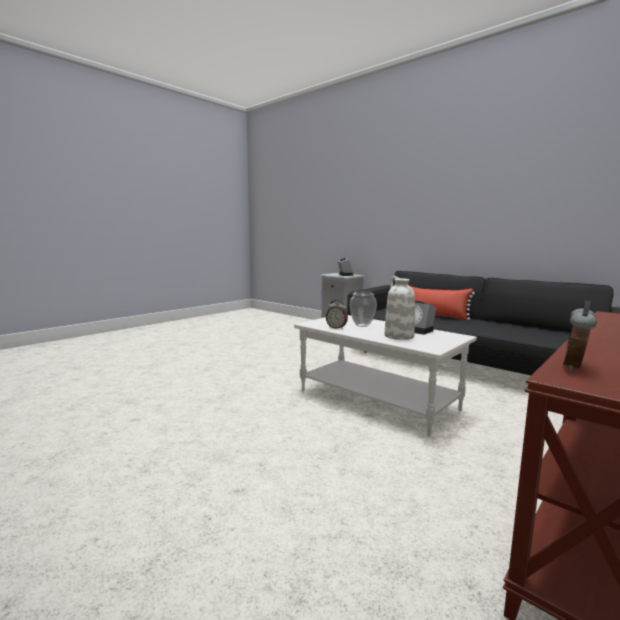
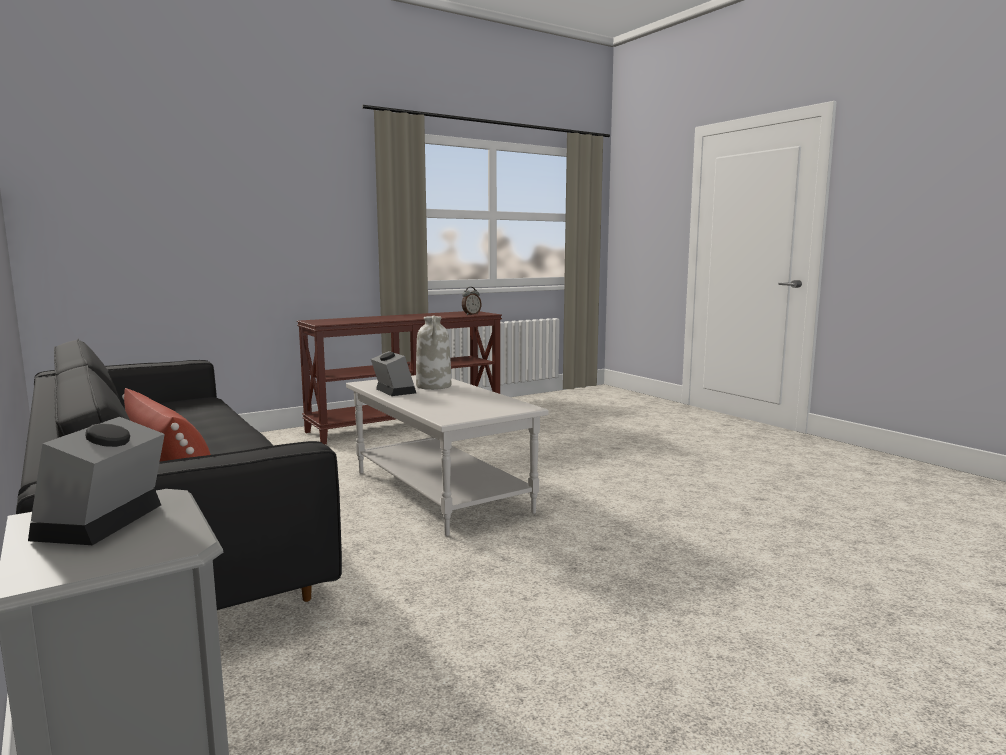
camera: 165 degrees left, 0 degrees up
(336, 328) = (492, 399): alarm clock -> none
(362, 325) = (450, 400): vase -> none

